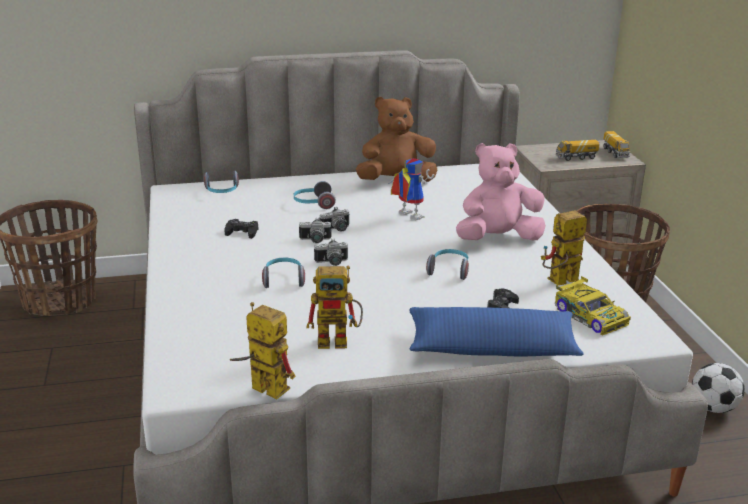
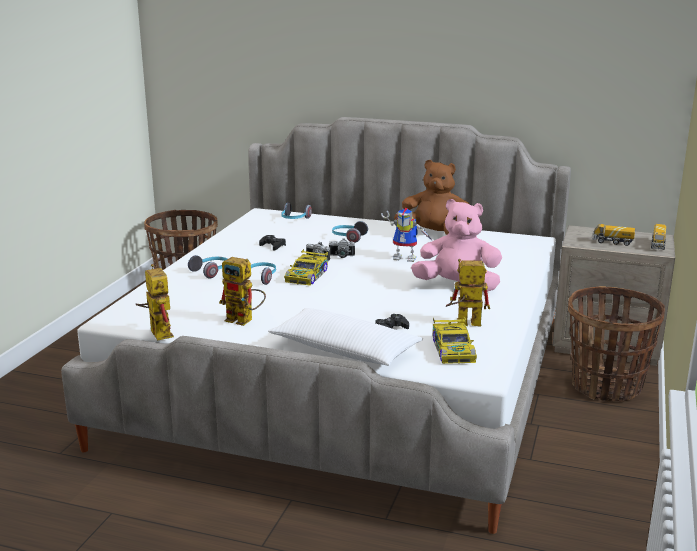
camera: 30 degrees right, 5 degrees down
(332, 263) = (307, 275): camera -> toy car
(406, 216) = (407, 258): toy robot -> toy robot turned 120 degrees clockwise
(449, 270) = (386, 298): headphones -> headphones (211, 272)
(492, 347) = (344, 350): blue pillow -> white pillow
(713, 408) = (611, 486): football -> none

